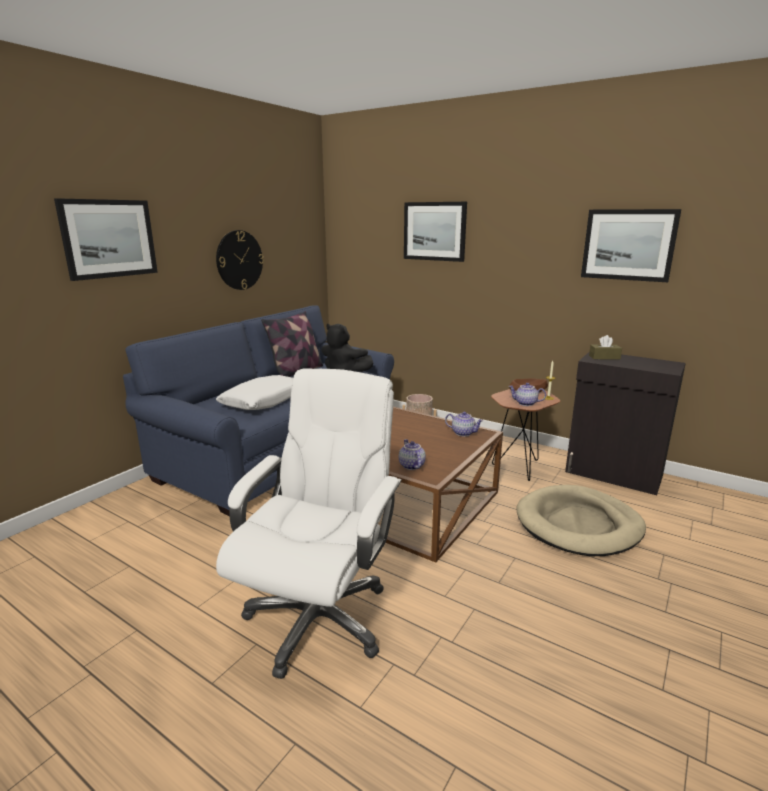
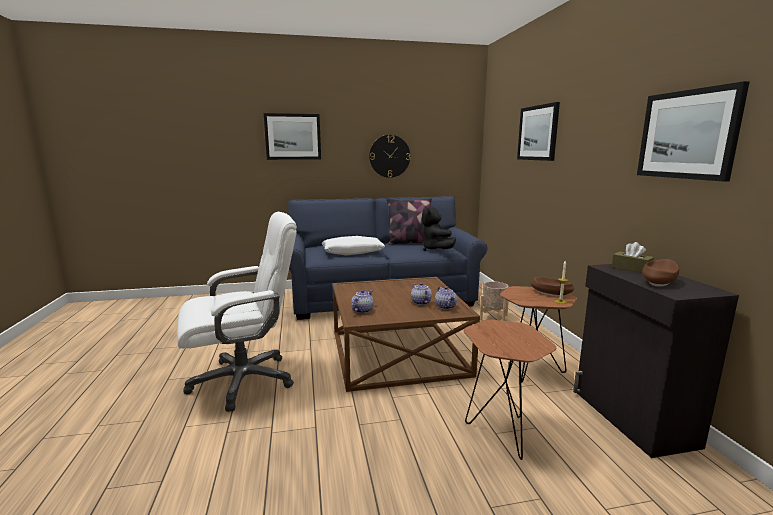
camera: 45 degrees right, 5 degrees down
(525, 403) = (524, 299): teapot -> teapot (420, 302)
(578, 524) = (500, 430): beige dog bed -> brown side table
(640, 364) = (658, 281): none -> brown bowl

